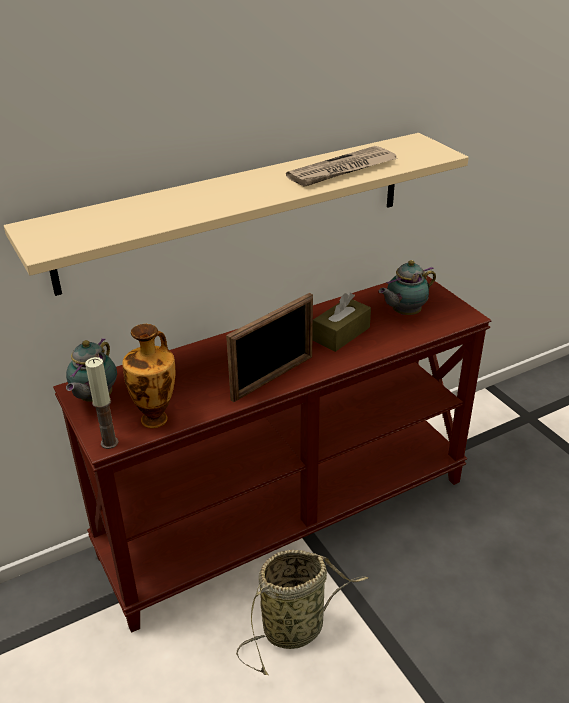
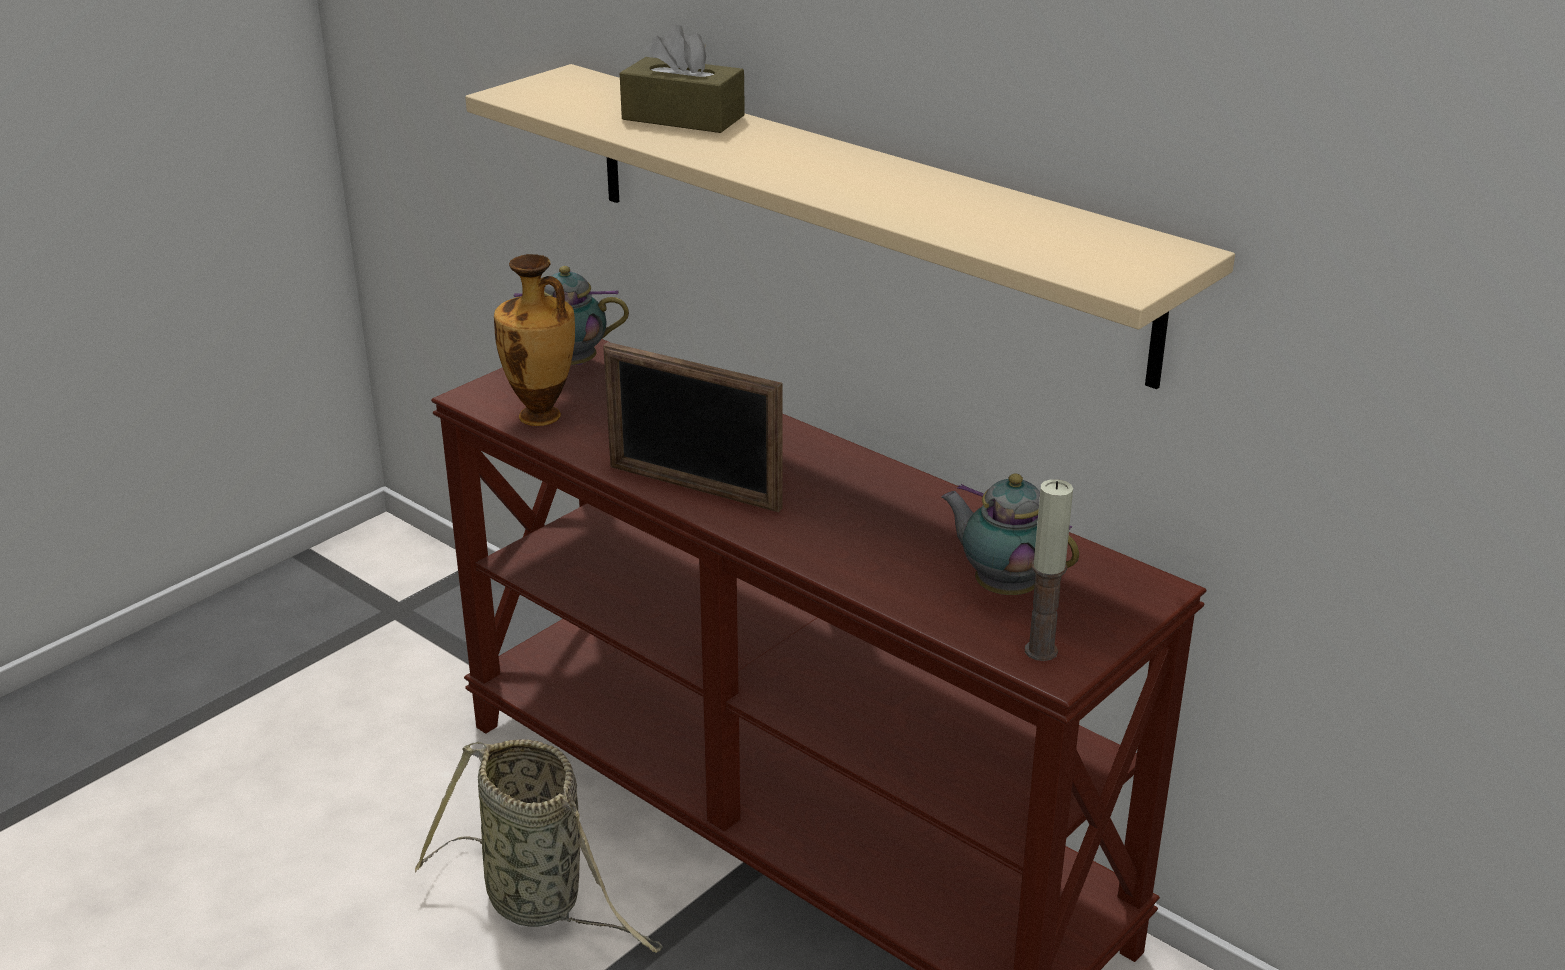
camera: 70 degrees right, 5 degrees down
(109, 443) = (475, 398): candle -> candle (1040, 651)
(341, 334) = (873, 528): brown tissue box -> brown tissue box (683, 117)
(342, 170) = (940, 211): newspaper -> none

